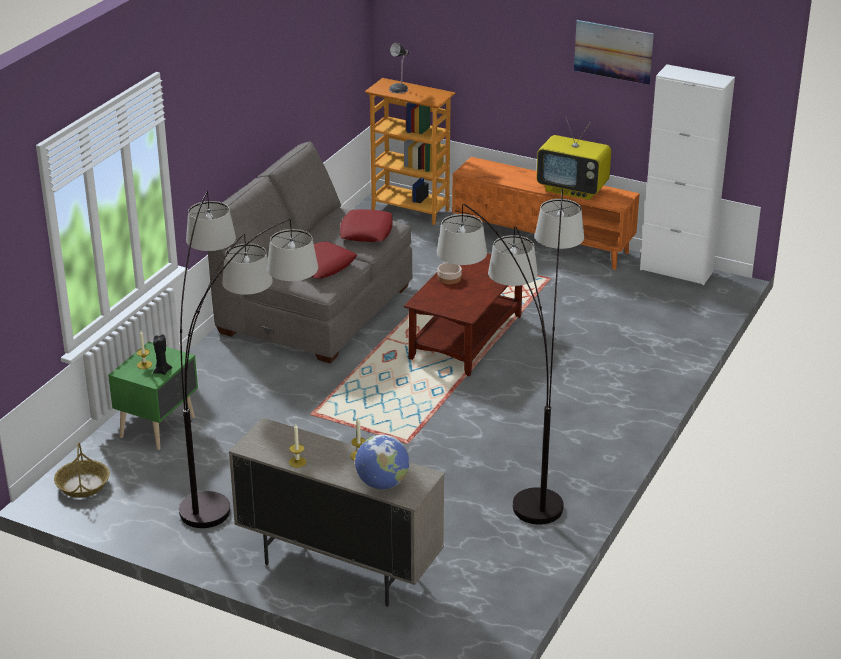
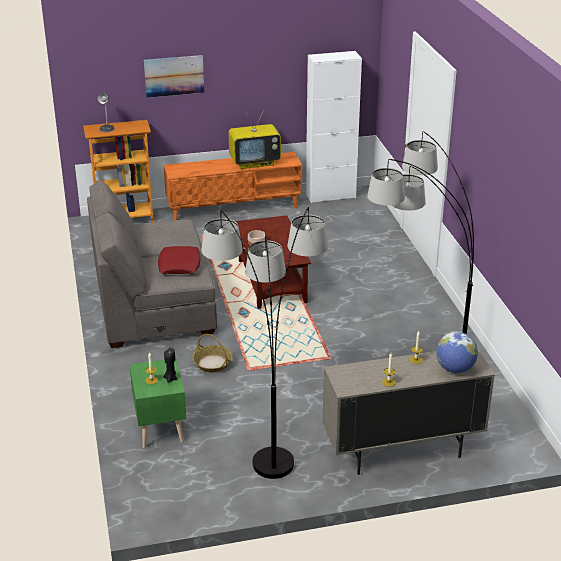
camera: 40 degrees left, 0 degrees up
(82, 485) = (164, 493): basket -> basket (212, 363)
(366, 231) = (175, 232): red pillow -> none
(613, 51) = (266, 56): picture -> picture (174, 76)

